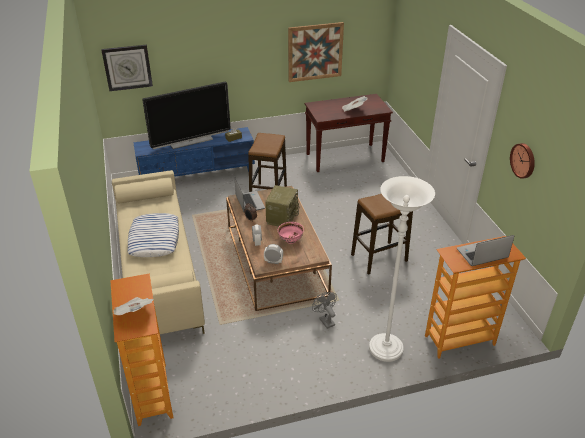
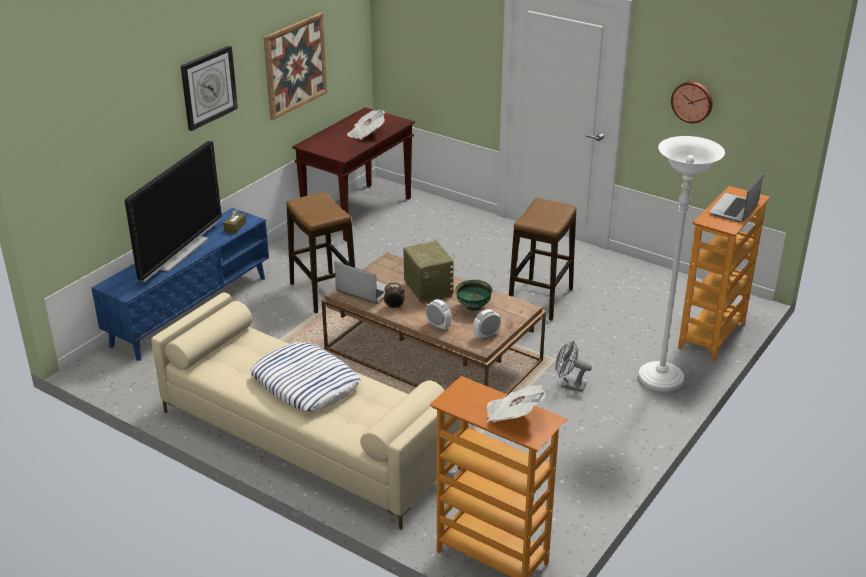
camera: 40 degrees left, 5 degrees down
(127, 67) = (74, 159): wall clock -> wall clock (208, 87)
(290, 241) = (473, 307): pink bowl -> green bowl

